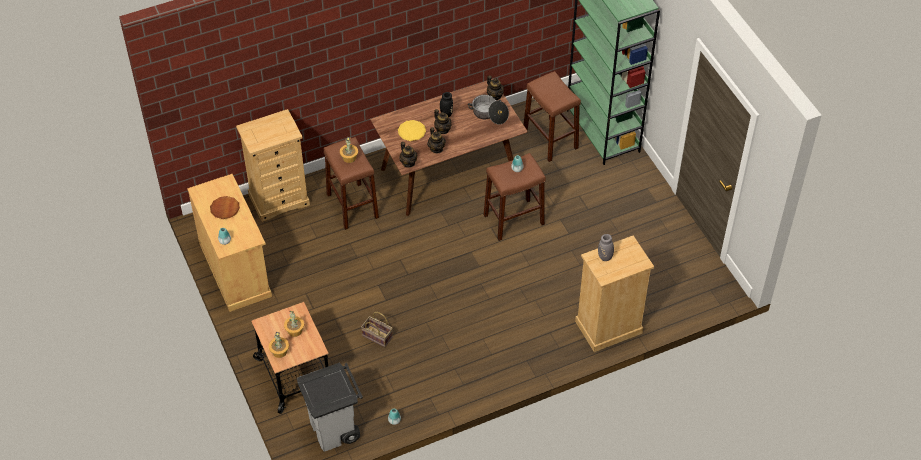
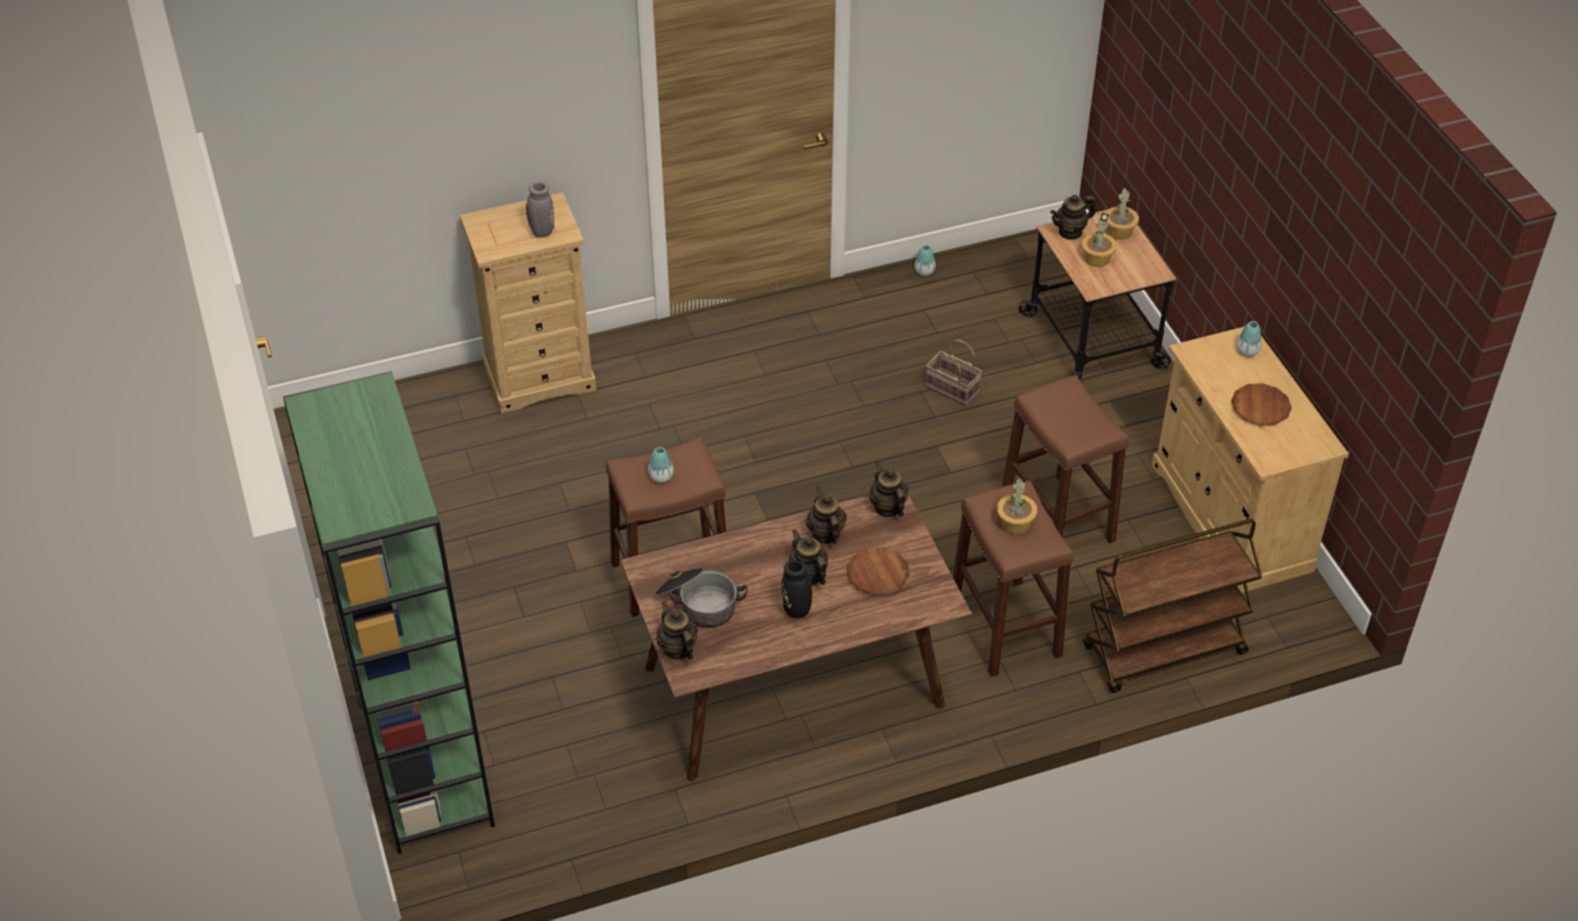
camera: 175 degrees left, 5 degrees down
(279, 199) = (1163, 651): beige dresser -> brown cart
(308, 349) = (1070, 232): none -> teapot
(335, 430) = (1020, 265): grey trash can -> none
(411, 132) = (877, 574): yellow plate -> brown plate
(550, 140) = (552, 750): brown stool -> brown stool (1057, 519)

